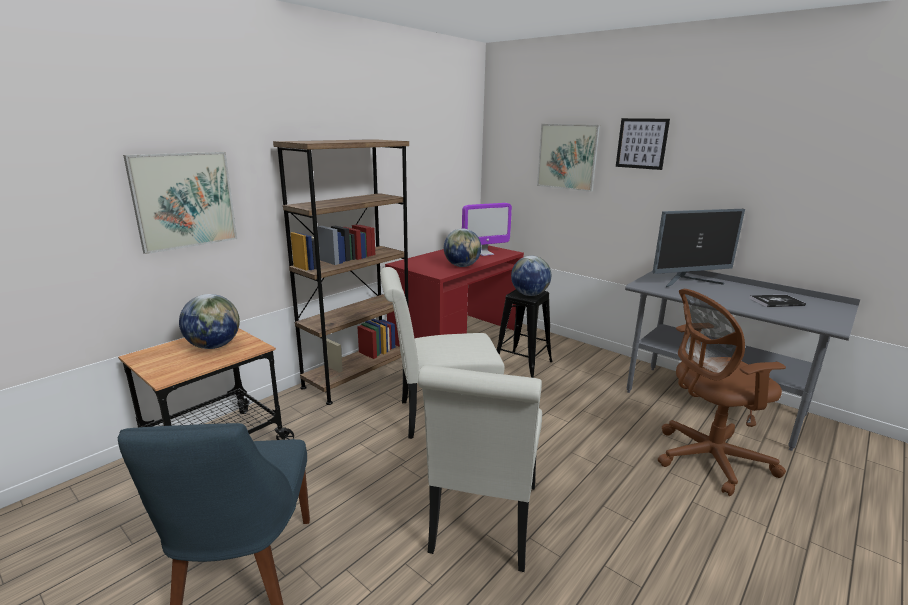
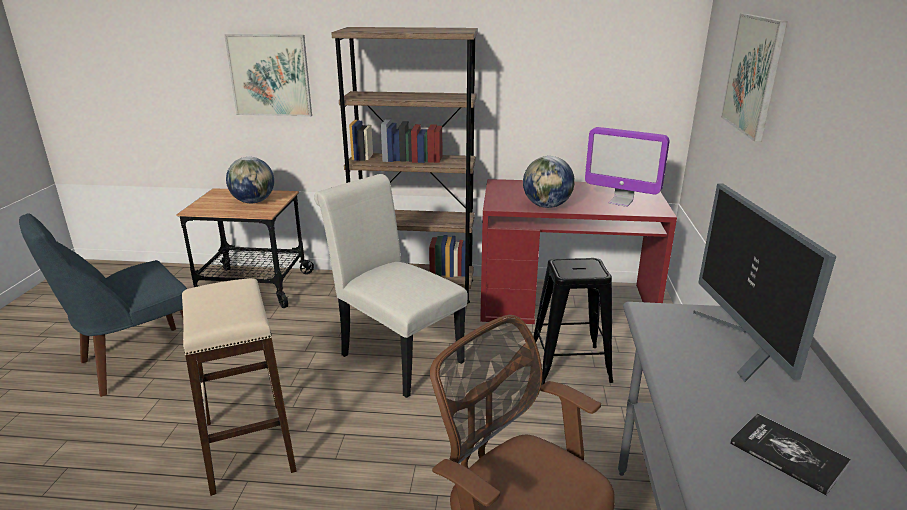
camera: 55 degrees right, 5 degrees up
(483, 525) = (248, 445): white chair -> beige stool
(529, 294) = (575, 270): globe -> none
(641, 143) = (816, 64): picture -> none
(688, 282) = (743, 346): monitor -> monitor turned 45 degrees clockwise

